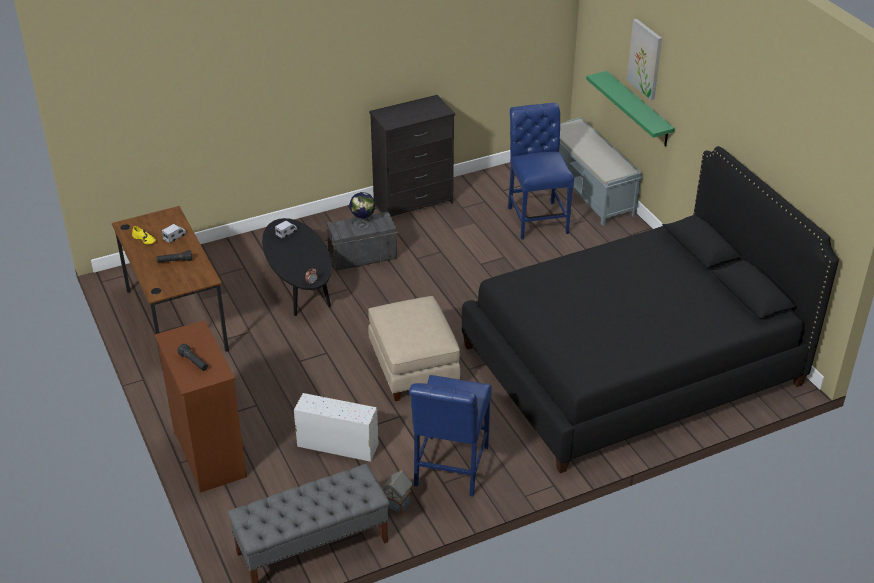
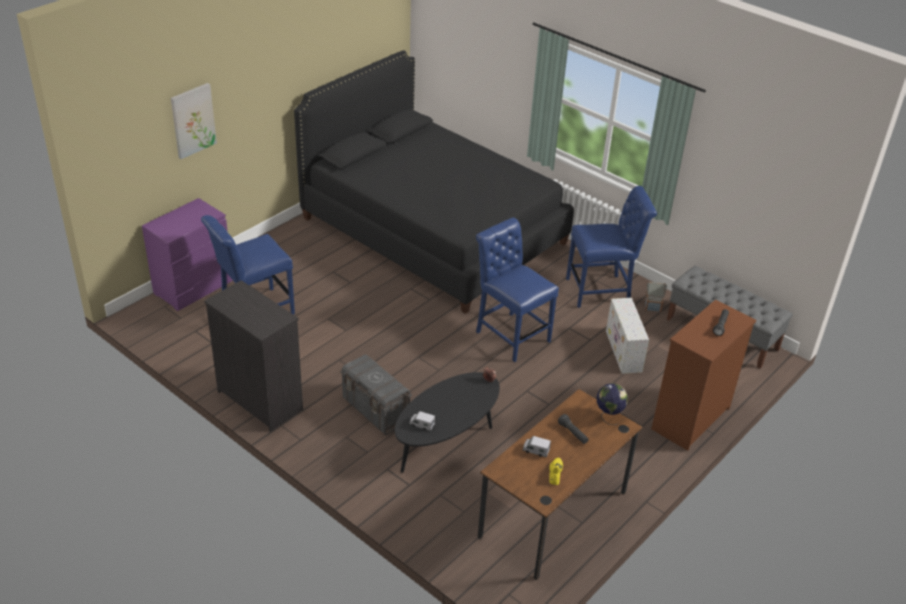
camera: 115 degrees left, 0 degrees up
(363, 221) = (370, 377): globe -> globe (608, 416)
(414, 368) = (510, 334): beige ottoman -> blue chair
(590, 191) = (194, 287): grey bench -> purple dresser
(638, 109) = (197, 171): green shelf -> none

